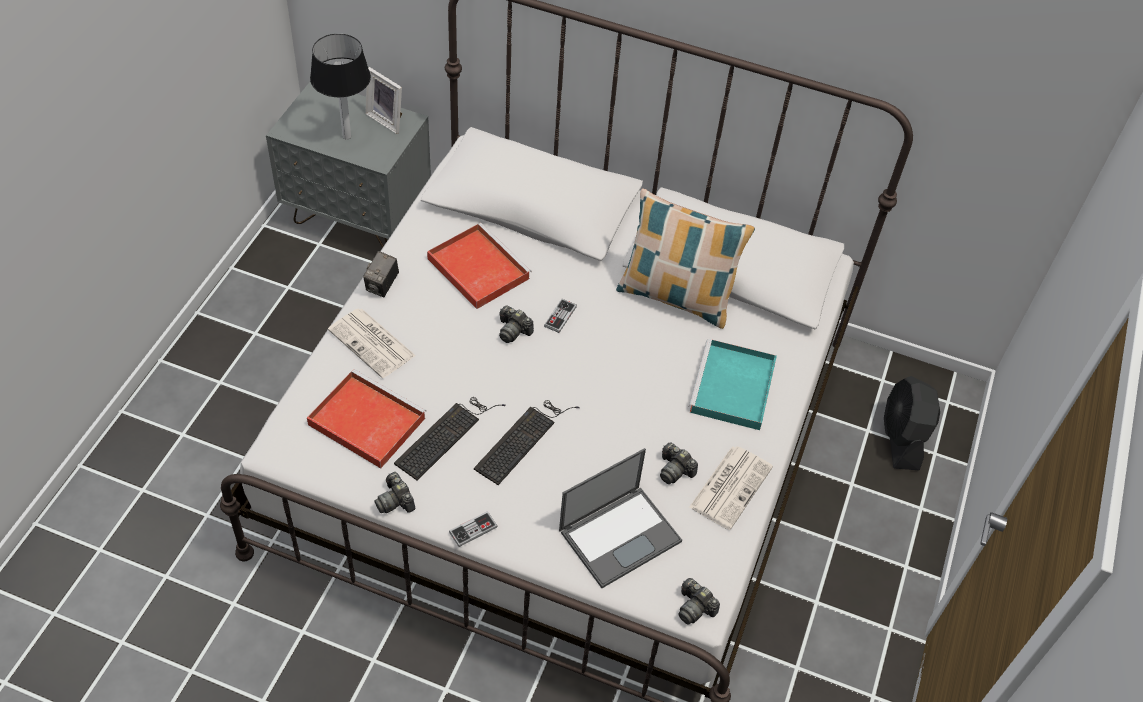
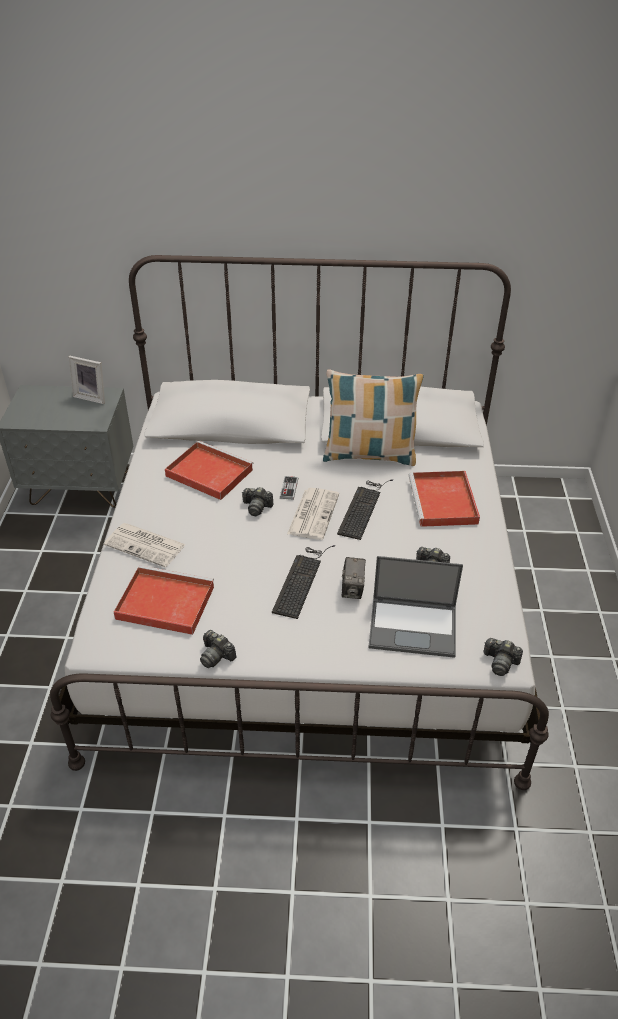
camera: 15 degrees left, 10 degrees down
(347, 136) = (64, 414): table lamp -> none
(382, 286) = (136, 503): camera -> camera (352, 589)
(446, 435) = (237, 594): keyboard -> keyboard (363, 507)
(473, 530) = (293, 658): game controller -> none
(620, 535) = (414, 626): laptop -> laptop turned 60 degrees clockwise
(731, 486) = (479, 567): newspaper -> newspaper (313, 513)
(733, 389) = (443, 502): turquoise tray -> red tray
(901, 438) = (549, 528): black fan -> none

